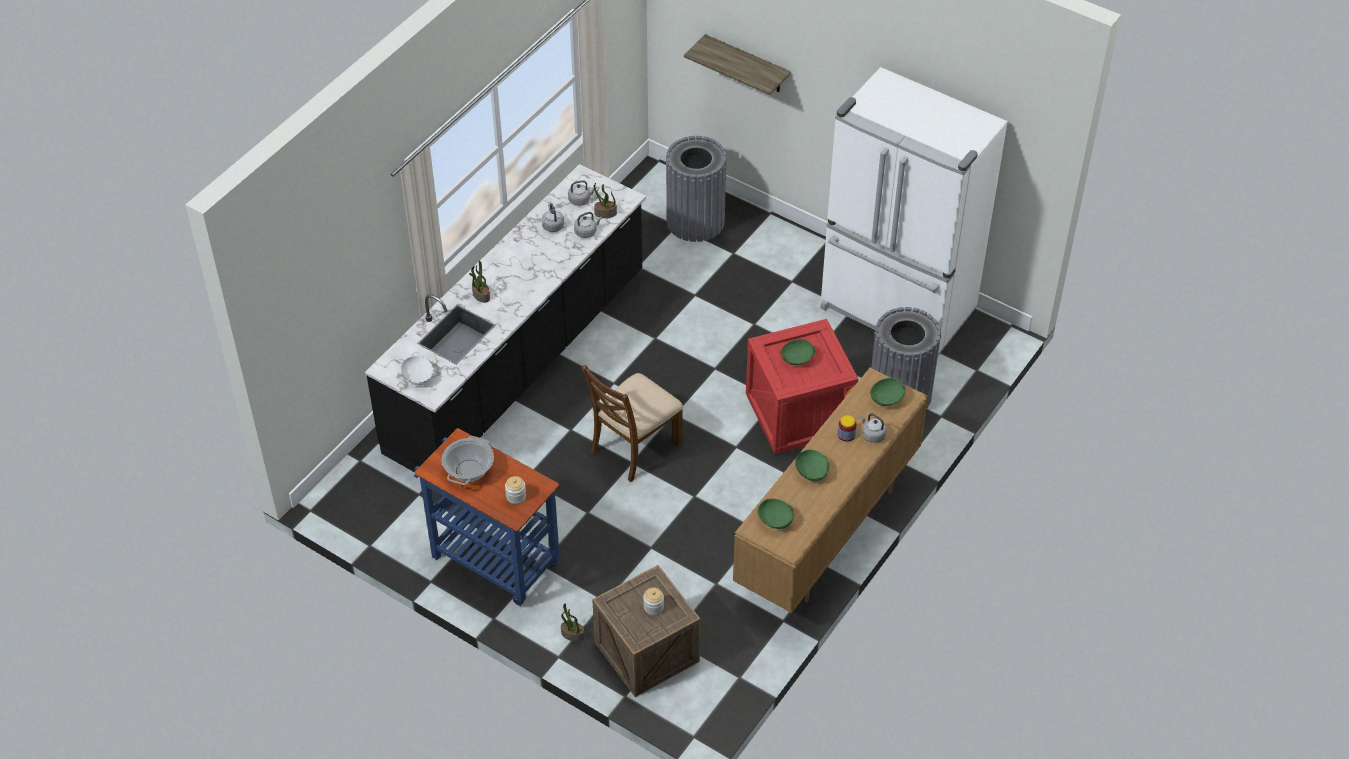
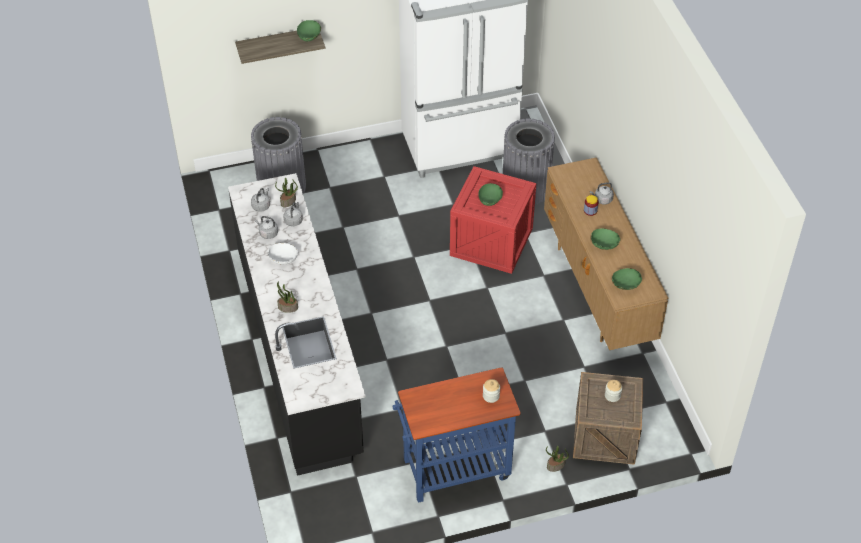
camera: 50 degrees left, 0 degrees up
(419, 377) = (326, 386): white bowl -> white bowl (283, 259)
(469, 471) = (443, 407): cooking pot -> none
(634, 447) = (435, 336): brown chair -> none
(887, 400) = (581, 176): green bowl -> green bowl (309, 37)

